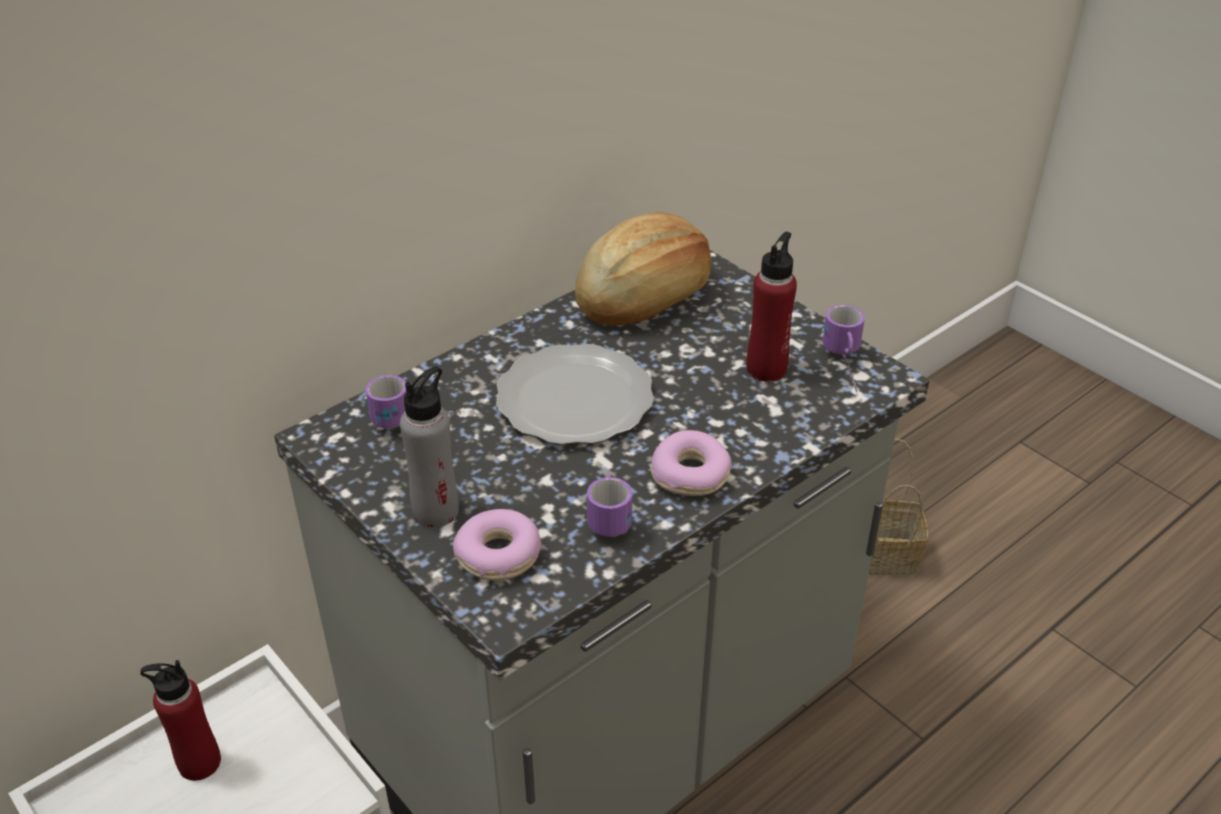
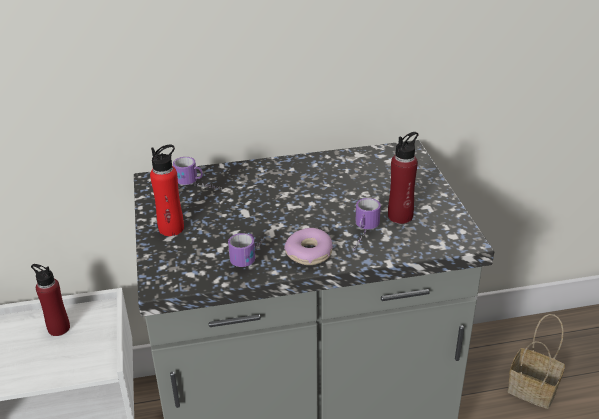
camera: 30 degrees right, 5 degrees down
(436, 511) = (171, 228): grey bottle -> red bottle
(499, 555) = (181, 257): donut -> none
(572, 400) = (282, 200): plate -> none
(645, 297) = (367, 163): bread -> none
(845, 367) = (447, 229): mug -> mug (362, 237)

